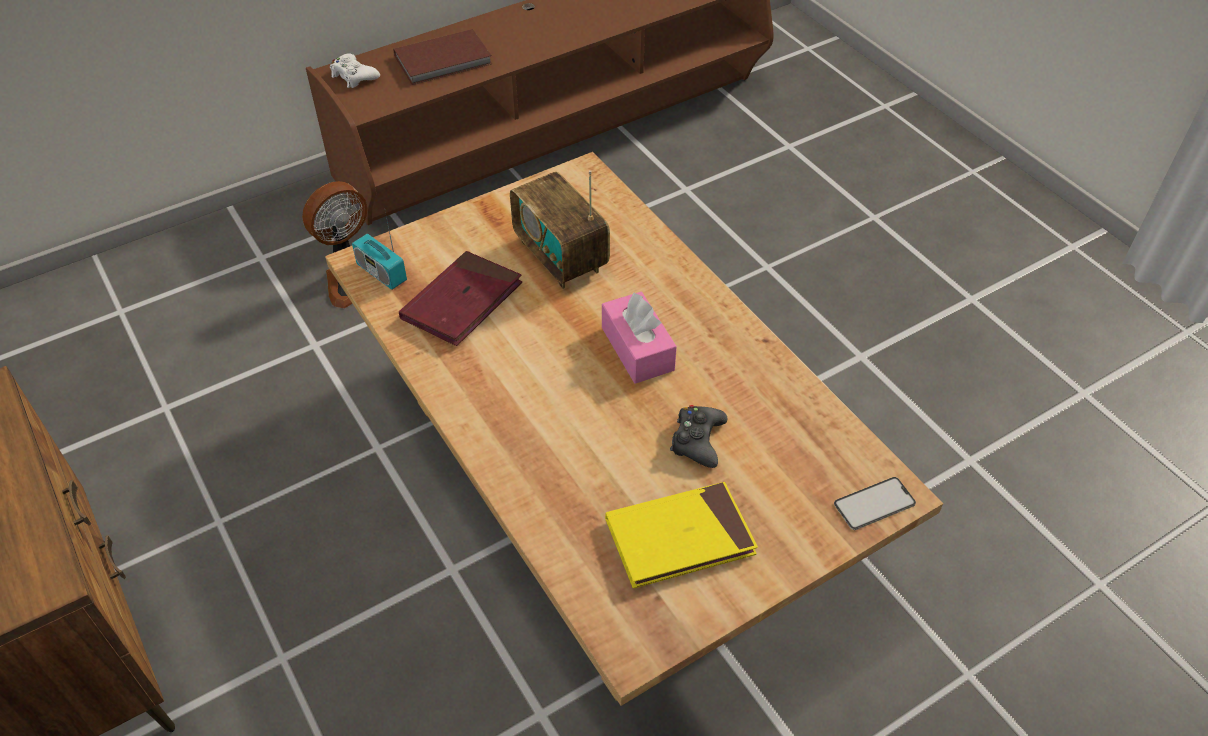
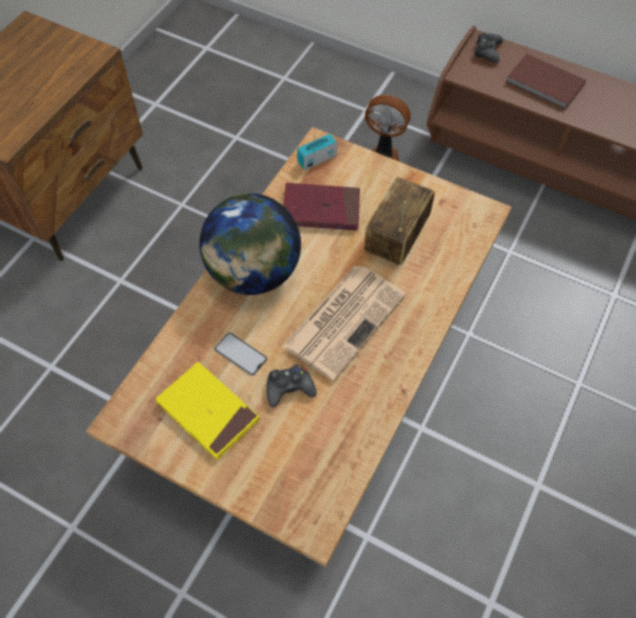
camera: 60 degrees right, 10 degrees up
(354, 76) = (487, 51): white game controller -> black game controller
(381, 273) = (317, 159): radio -> radio turned 45 degrees clockwise
(504, 406) = (253, 273): none -> globe
(637, 349) = (345, 319): pink tissue box -> newspaper
(874, 504) = (298, 517): phone -> phone (240, 354)

